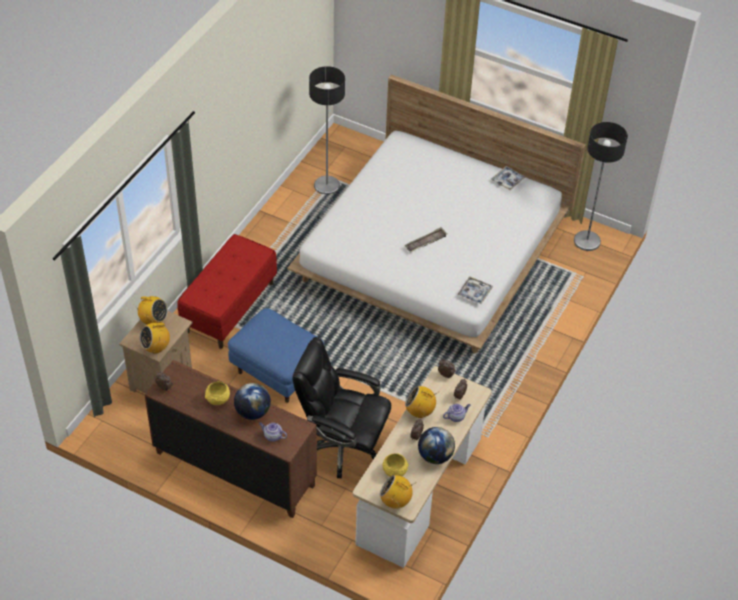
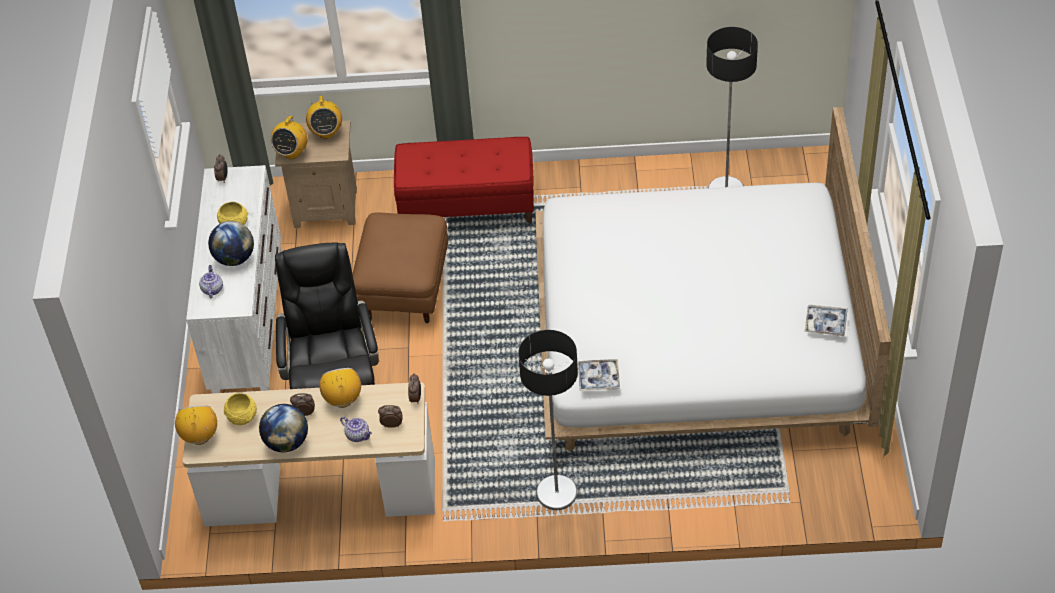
camera: 65 degrees right, 0 degrees up
(156, 347) = (291, 152): radio -> radio turned 105 degrees counterclockwise
(234, 469) = (248, 323): brown dresser -> white dresser
(276, 372) = (404, 290): blue ottoman -> brown ottoman
(425, 242) = (645, 296): tray -> none
(586, 241) = (859, 479): floor lamp -> floor lamp (556, 493)

